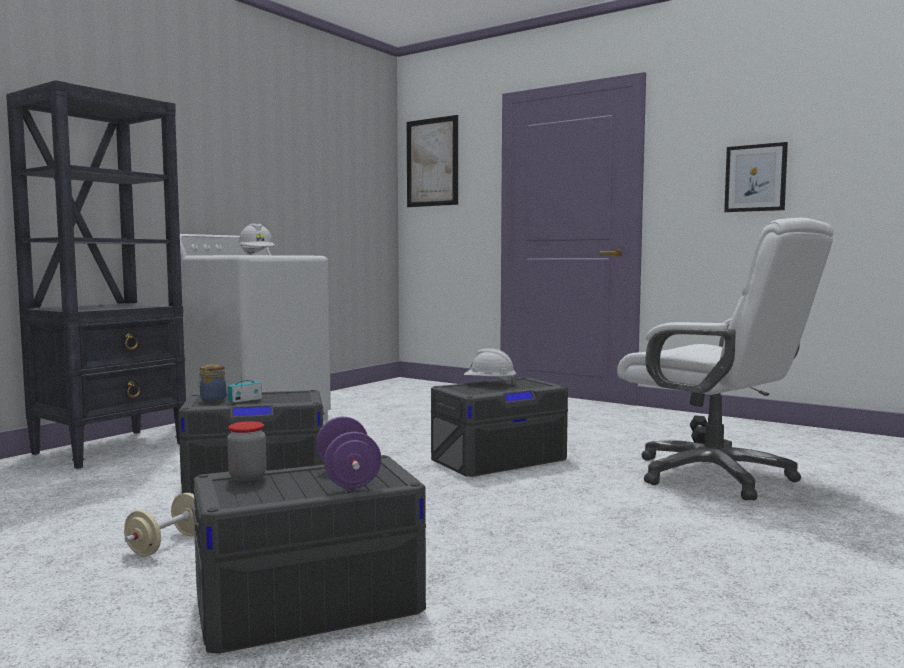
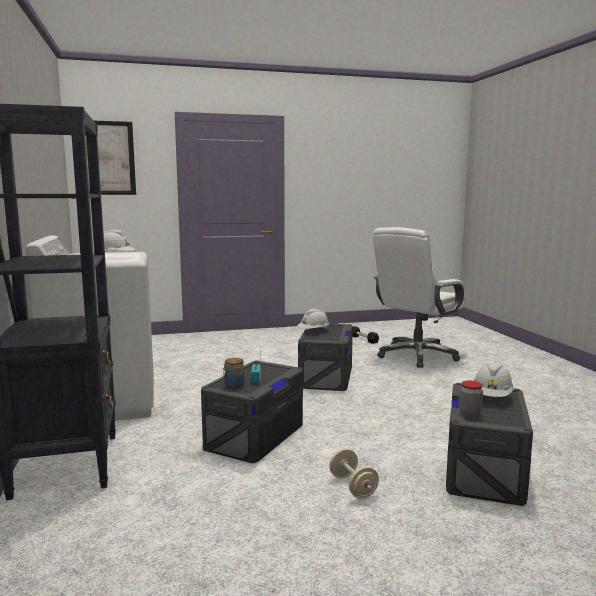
camera: 50 degrees left, 5 degrees up
(347, 477) = (492, 396): purple dumbbell -> white hard hat
(714, 475) = (417, 356): white office chair -> white office chair turned 135 degrees clockwise
(755, 178) = (348, 189): picture -> none

